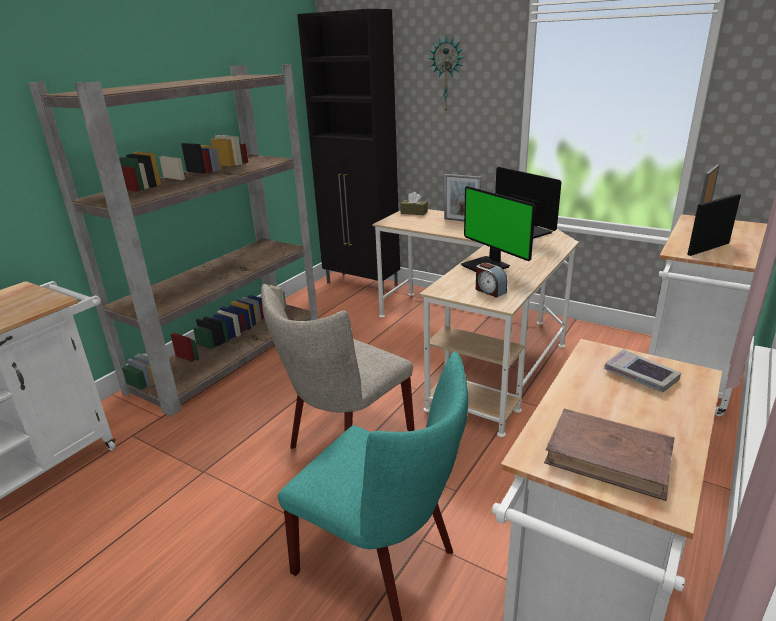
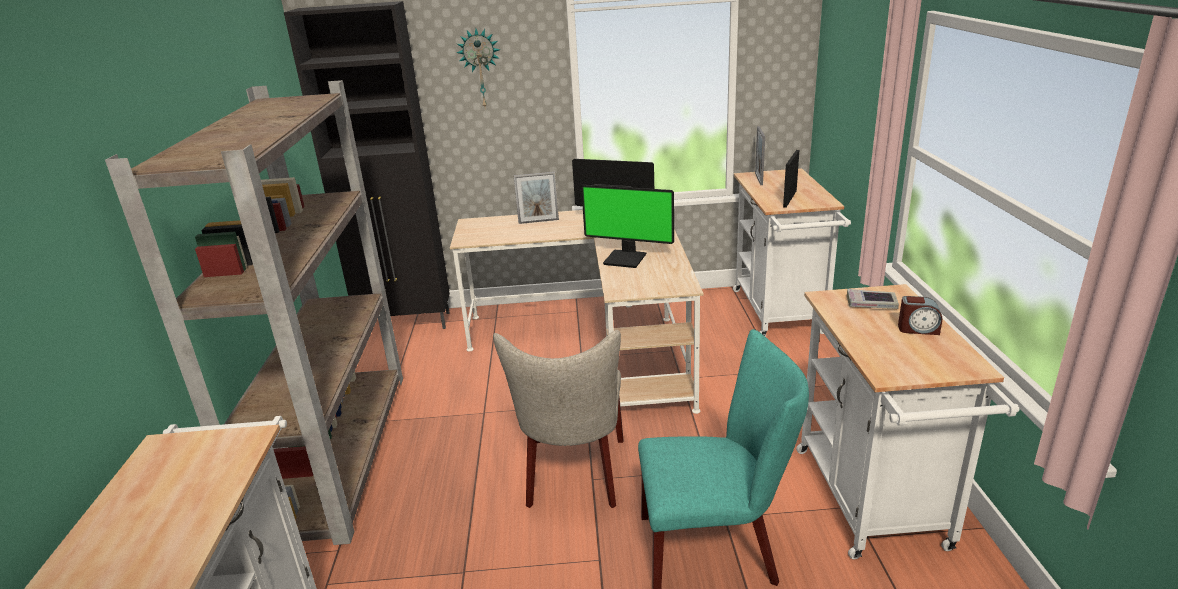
camera: 35 degrees left, 0 degrees up
(414, 212) = (476, 224): brown tissue box -> none
(490, 291) = (660, 280): alarm clock -> alarm clock (918, 329)
(609, 457) = (921, 357): brown book -> none

